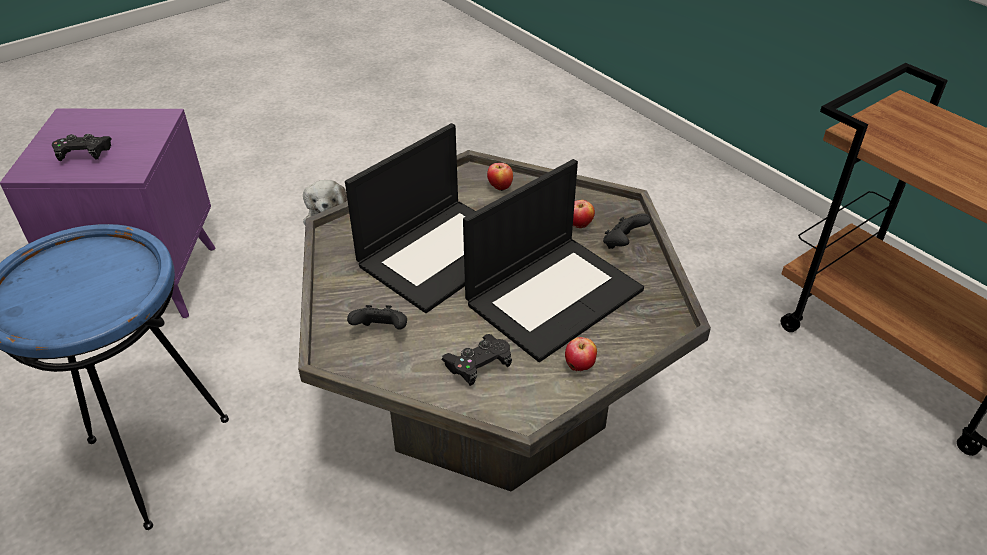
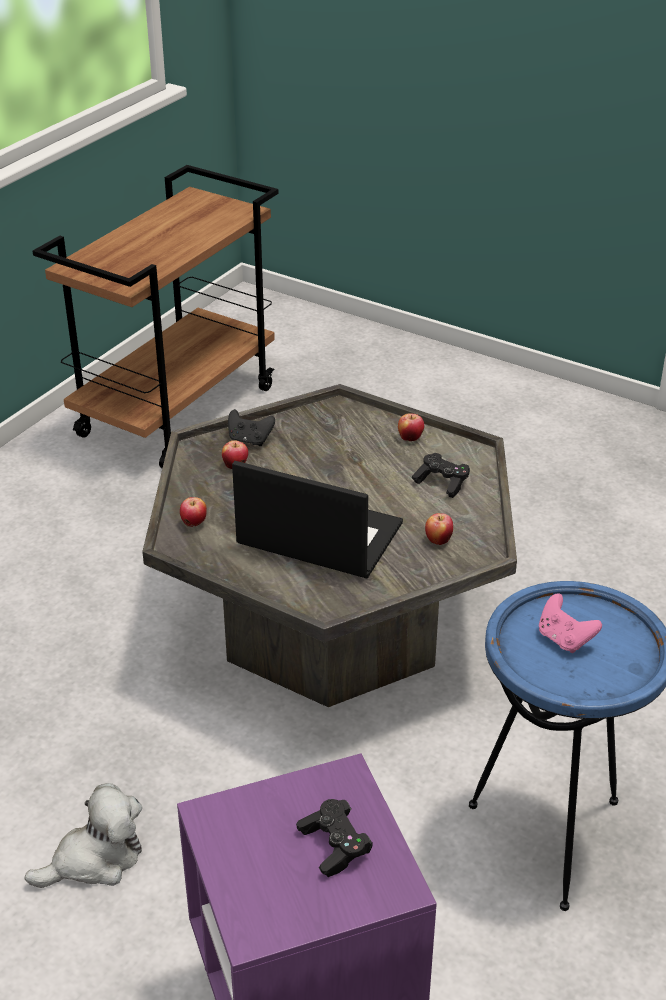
camera: 110 degrees left, 5 degrees down
(92, 279) = (564, 639): none -> pink game controller
(381, 331) = (438, 540): black game controller -> apple
(554, 295) = (338, 463): laptop -> none

